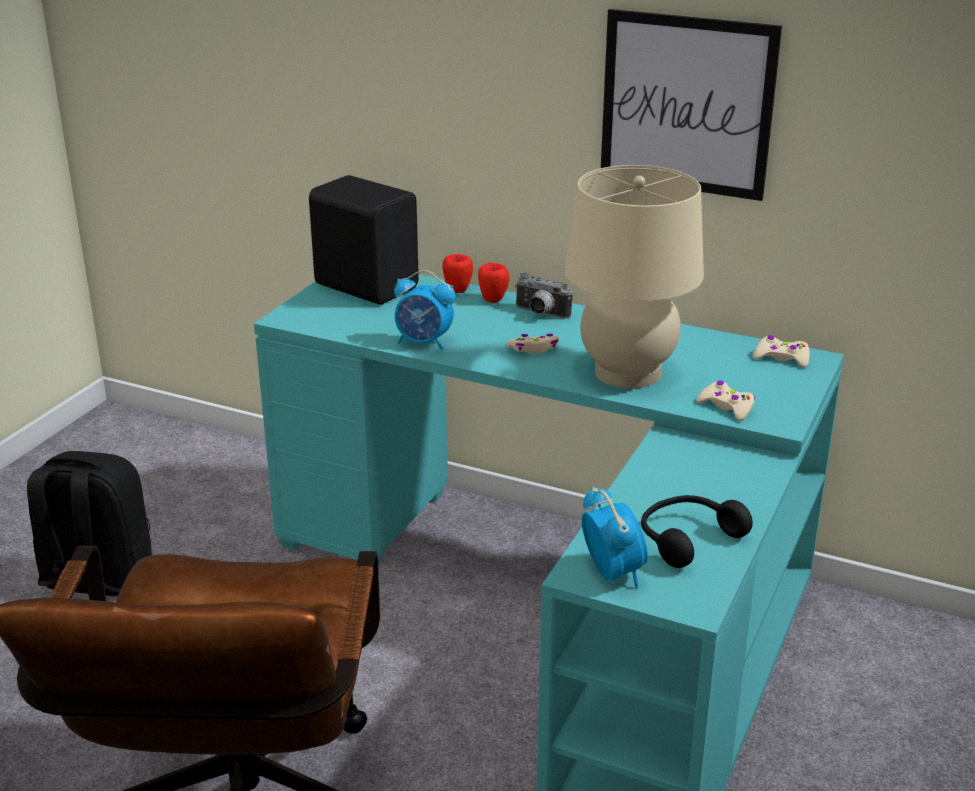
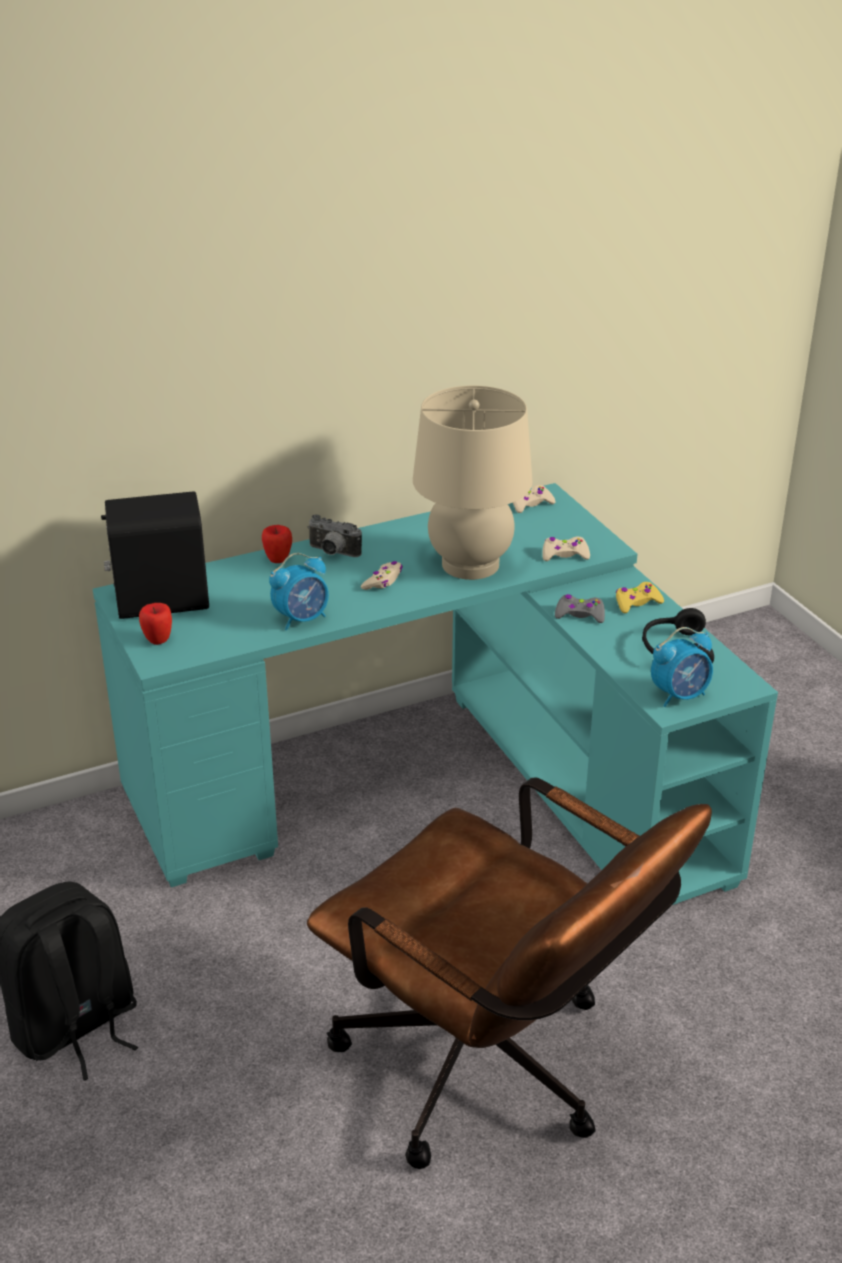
camera: 50 degrees left, 5 degrees up
(458, 290) = (237, 566): apple -> apple (158, 640)
(540, 314) = (332, 553): camera -> camera turned 45 degrees clockwise
(612, 573) = (680, 695): alarm clock -> alarm clock turned 135 degrees clockwise
(662, 463) = (580, 614): none -> grey game controller
(687, 104) = (414, 327): picture -> none
(736, 484) = (637, 603): none -> yellow game controller

